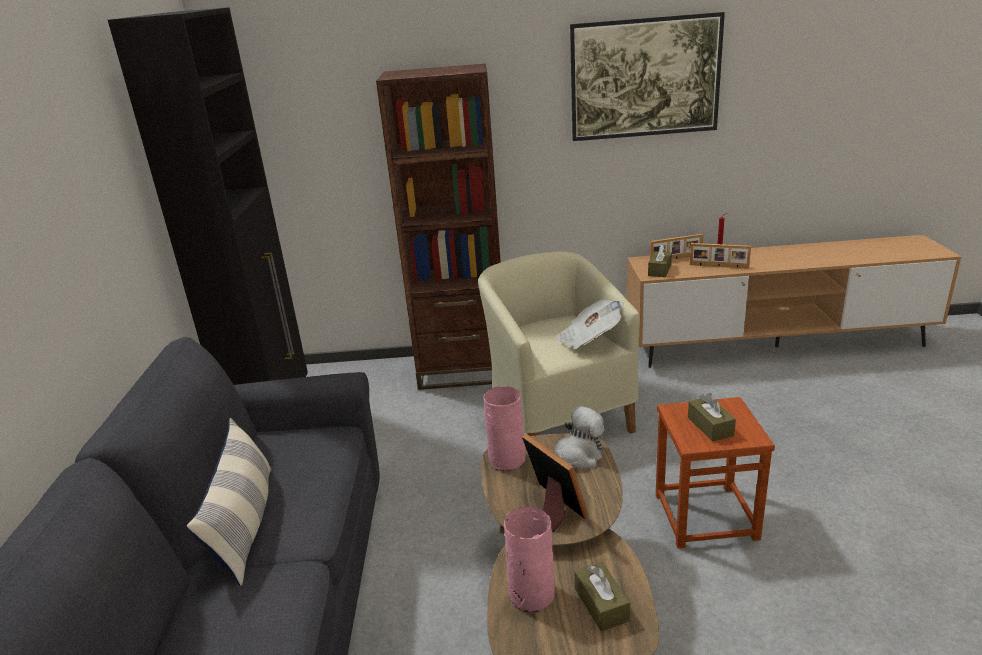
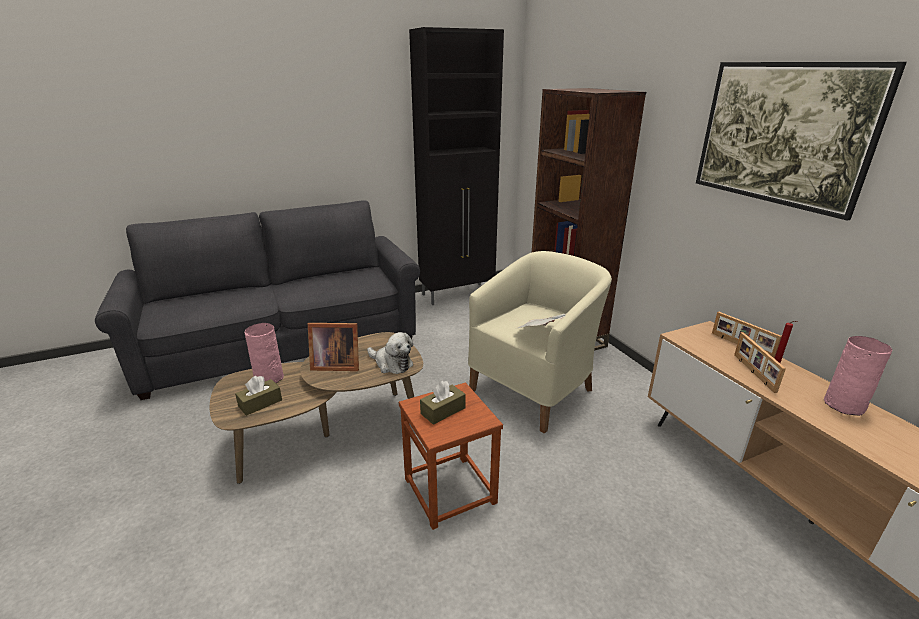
camera: 65 degrees right, 0 degrees up
(245, 523) = (302, 285): pillow -> none
(508, 459) = (381, 341): pink vase -> pink vase (845, 406)
(553, 507) = (335, 365): picture frame -> picture frame turned 60 degrees clockwise
(659, 270) = (697, 340): brown tissue box -> none

